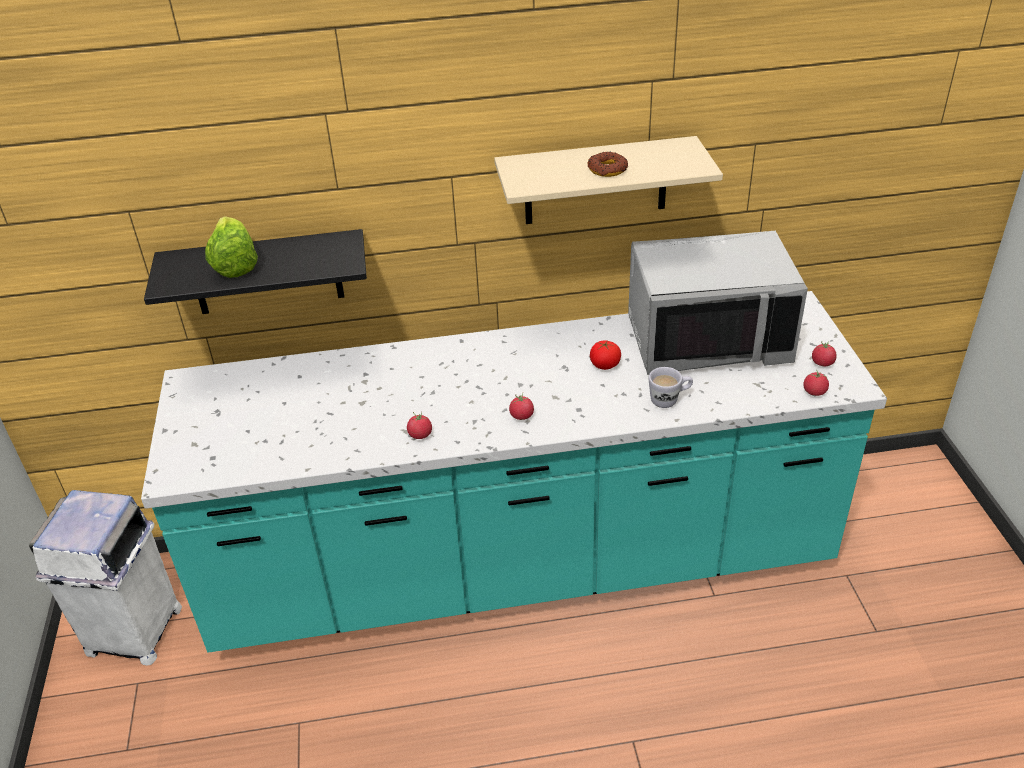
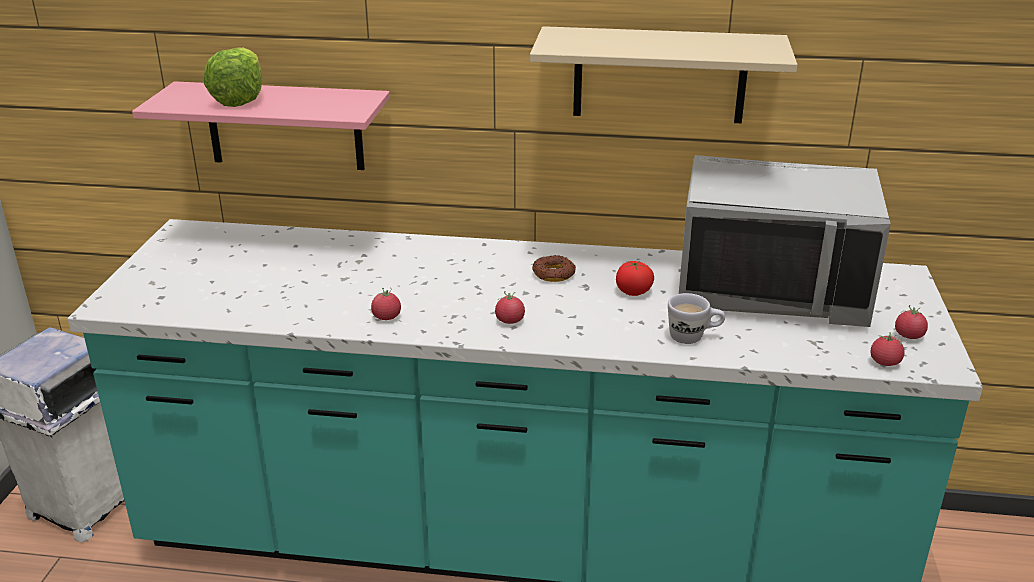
camera: 15 degrees right, 10 degrees down
(266, 273) = (285, 126): black shelf -> pink shelf
(607, 169) = (661, 46): donut -> donut (553, 274)

